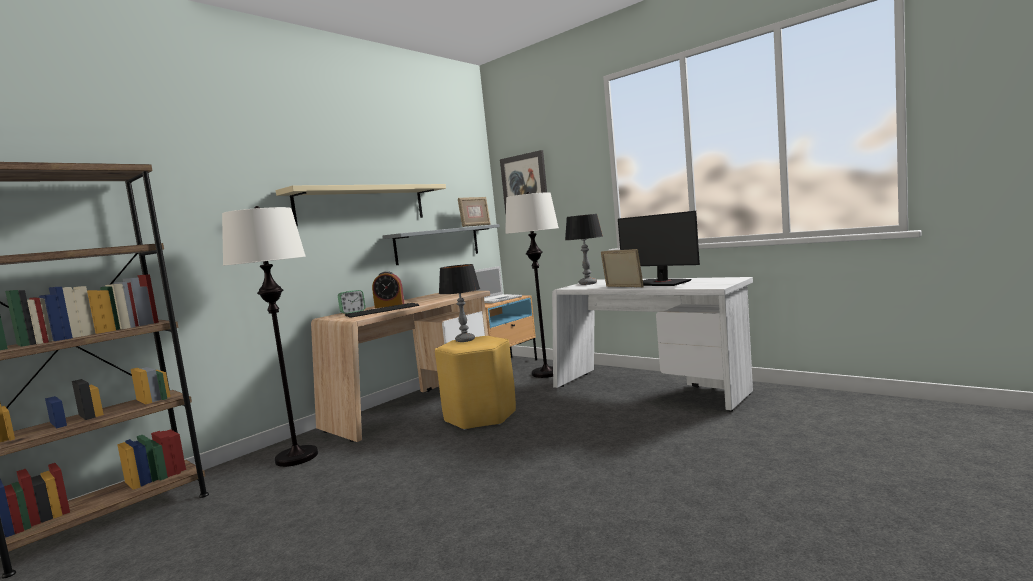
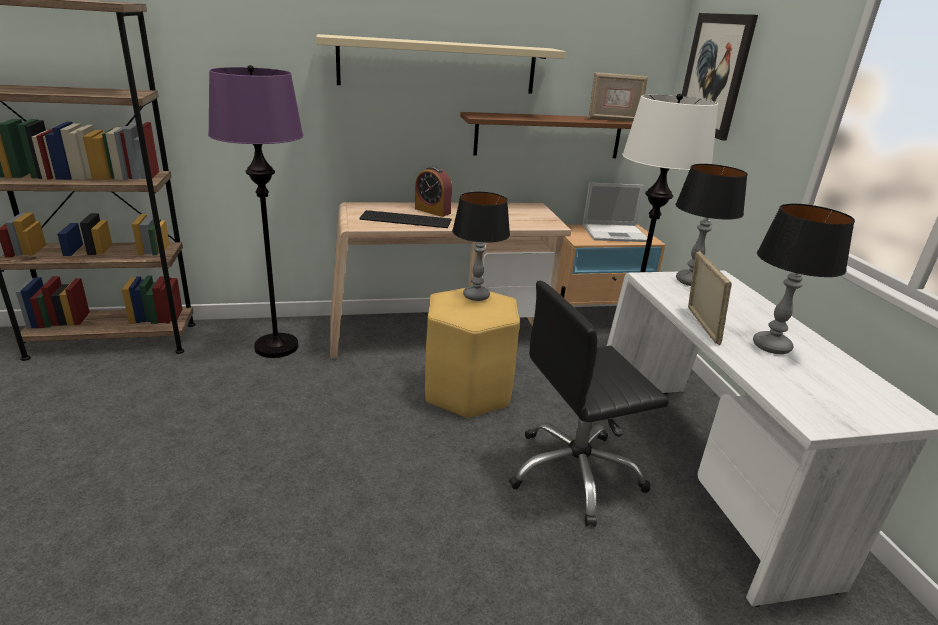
camera: 35 degrees right, 20 degrees up
(297, 457) = (277, 347): white floor lamp -> purple floor lamp
(353, 312) = (386, 207): alarm clock -> none
(438, 244) = (548, 136): grey shelf -> brown shelf
(594, 414) = (575, 473): none -> black office chair
(661, 283) = (771, 346): monitor -> table lamp

